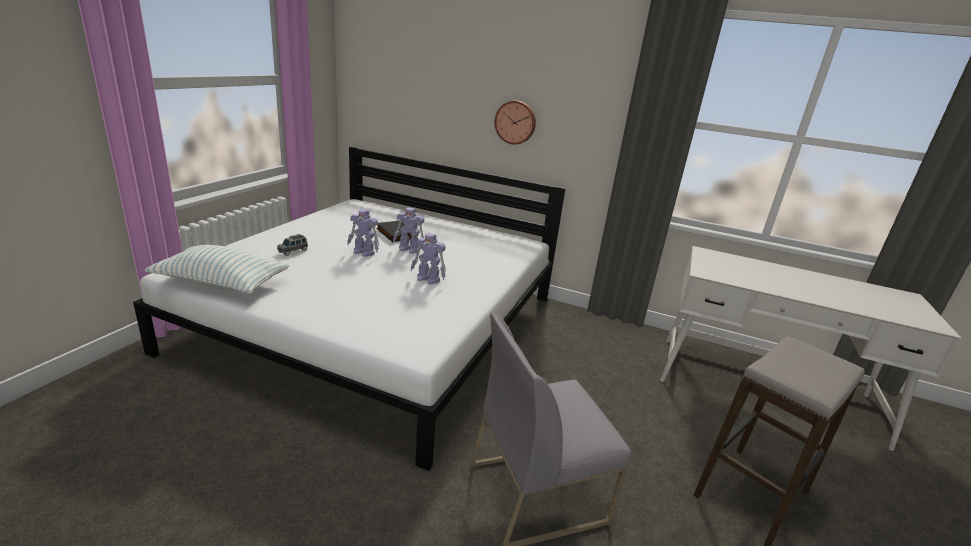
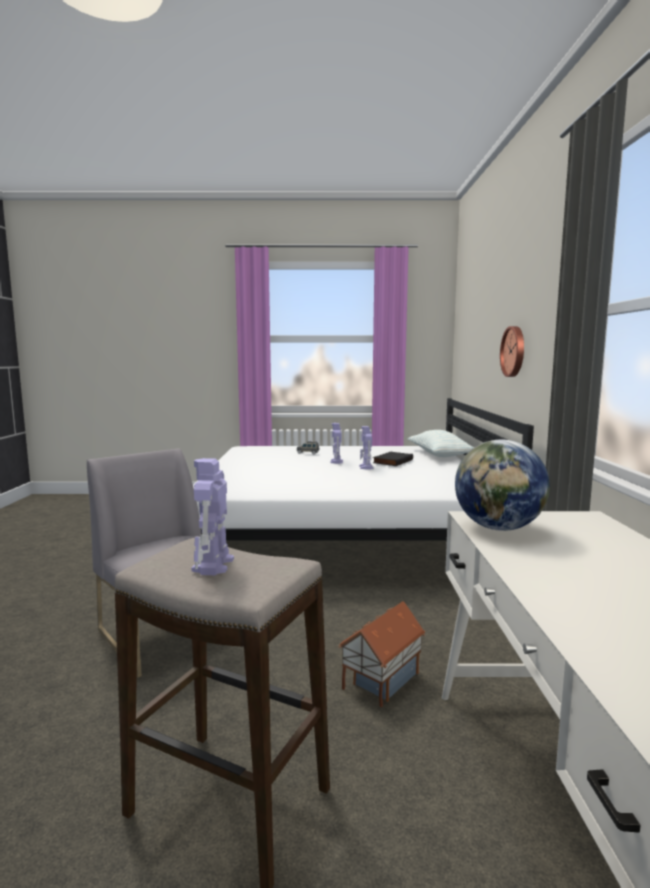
camera: 70 degrees right, 15 degrees down
(222, 283) = (241, 453): pillow -> pillow (439, 455)
(428, 279) = (321, 479): toy robot -> toy robot (213, 565)
(640, 396) = (380, 680): none -> toy house
(725, 275) = (498, 528): none -> globe

